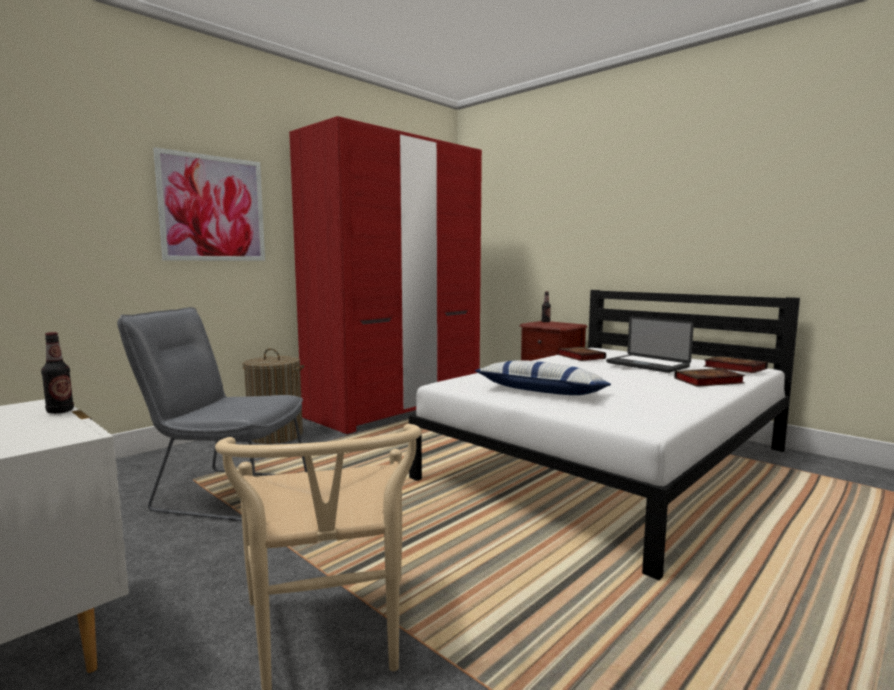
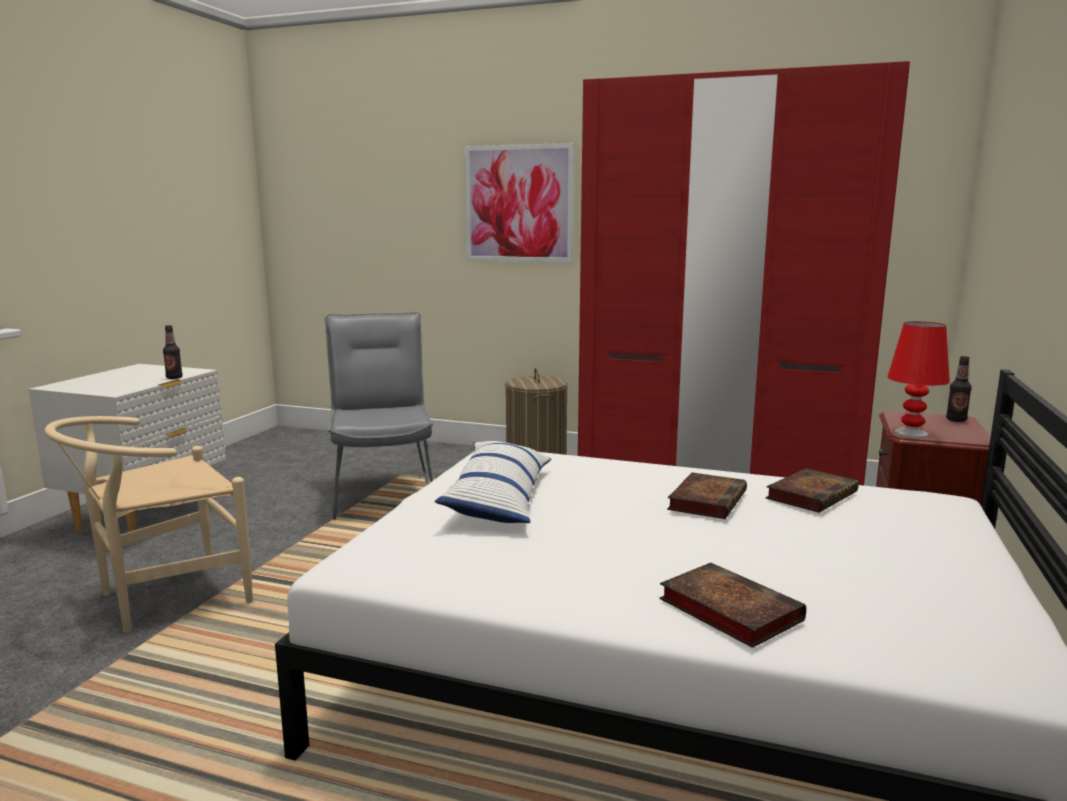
camera: 65 degrees right, 5 degrees up
(561, 326) = (911, 433): none -> red table lamp
(647, 365) = (800, 547): laptop -> none
(732, 368) = (930, 637): book -> book (707, 500)

